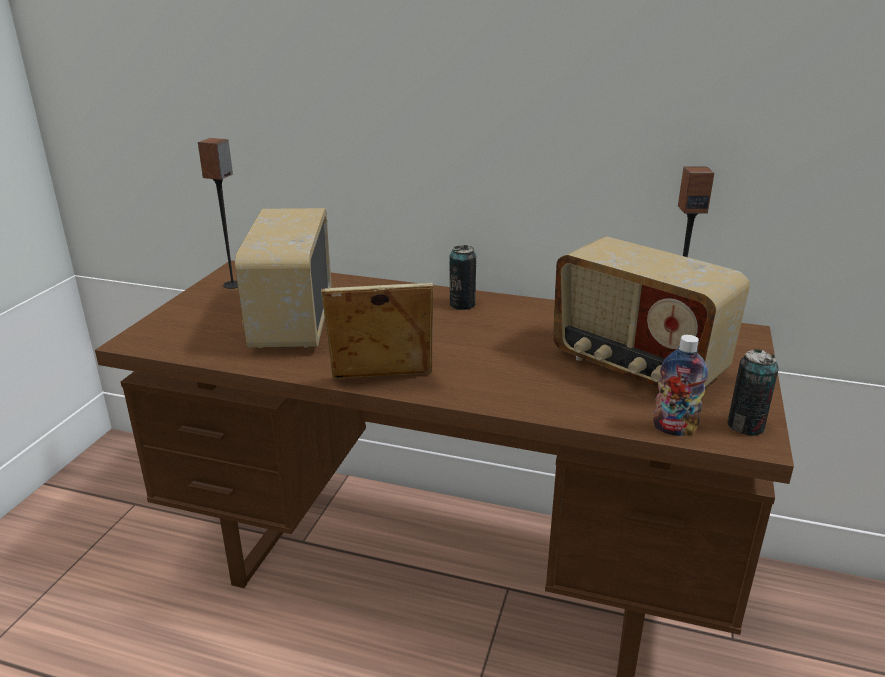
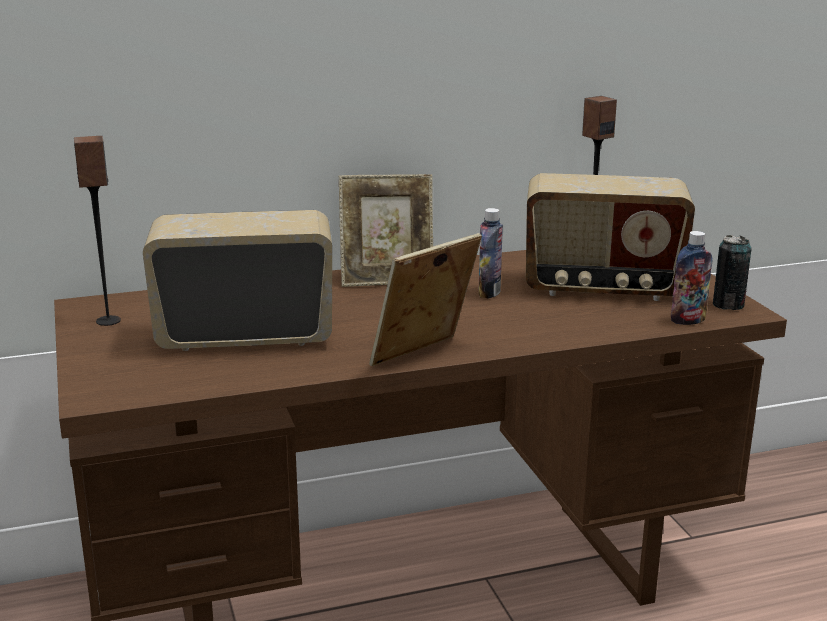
camera: 35 degrees left, 5 degrees down
(291, 323) = (245, 336): radio -> radio turned 120 degrees clockwise
(462, 304) = (387, 279): can -> picture frame
(525, 340) = (489, 293): none -> bottle

